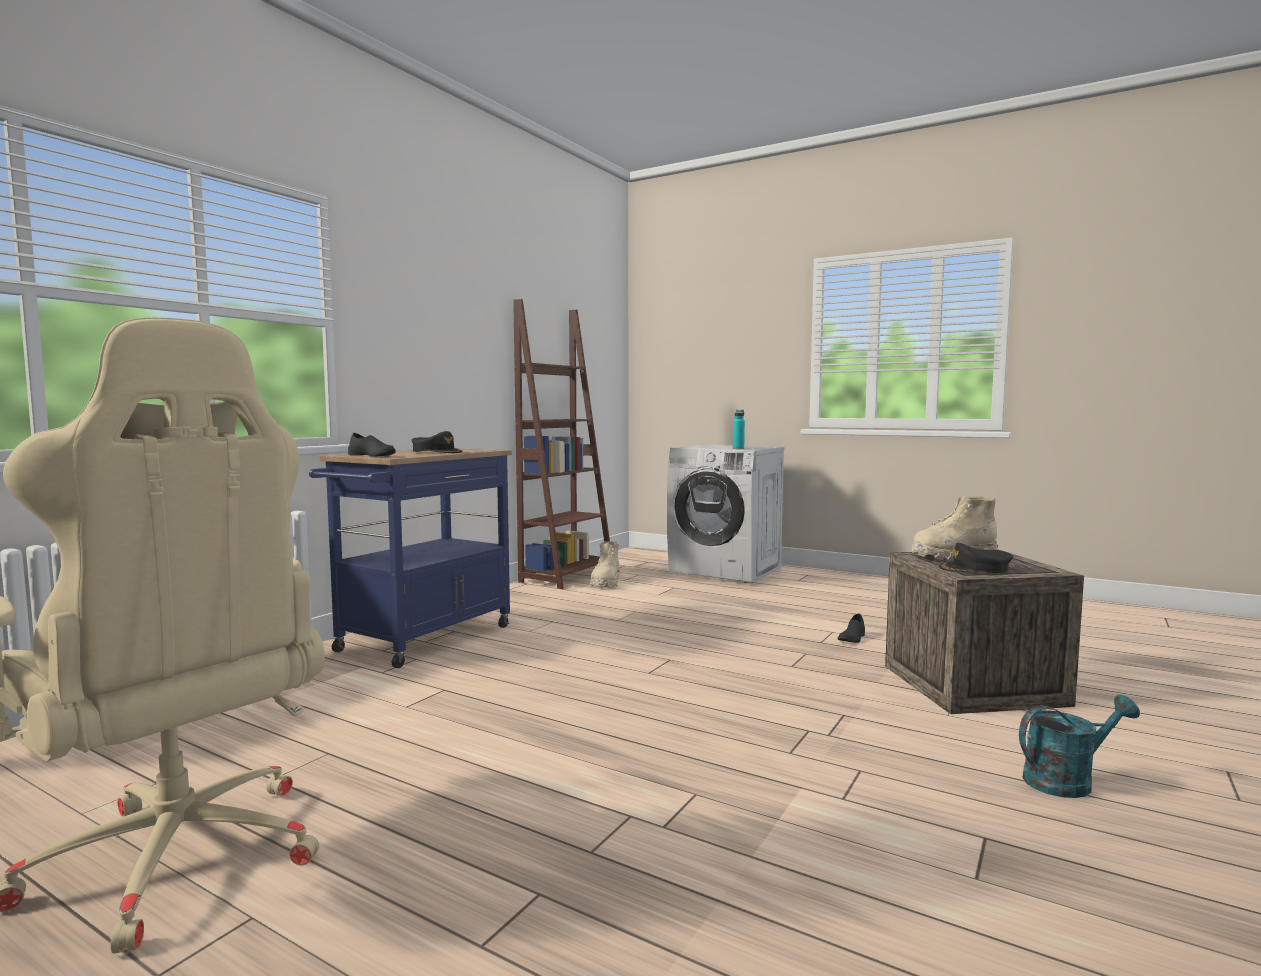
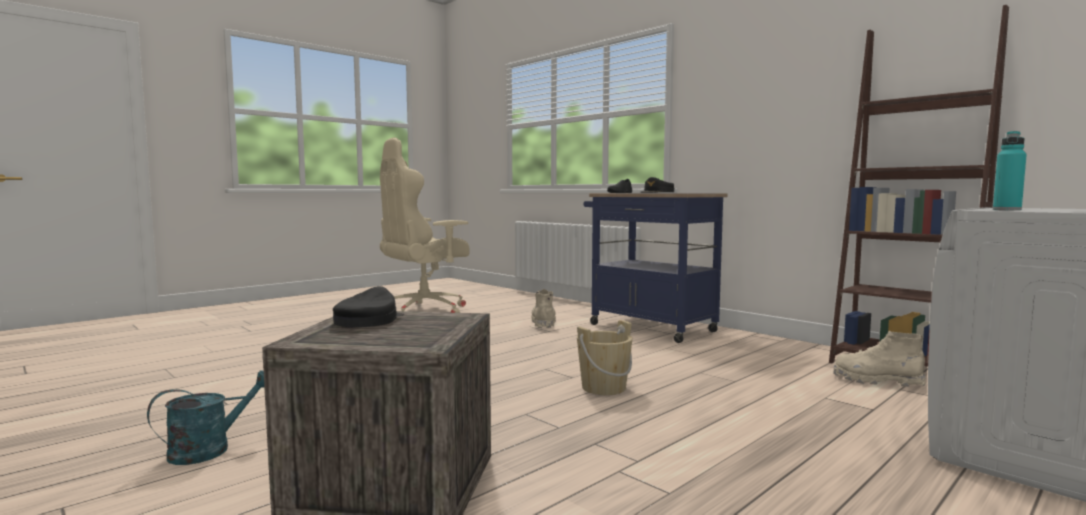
camera: 105 degrees right, 0 degrees up
(693, 646) = (603, 387): none -> beige bucket
(852, 638) = (604, 466): black shoe -> none
(953, 555) = (438, 327): beige boot -> beige boot (543, 323)
(1067, 780) = (210, 449): turquoise watering can -> turquoise watering can turned 135 degrees counterclockwise

